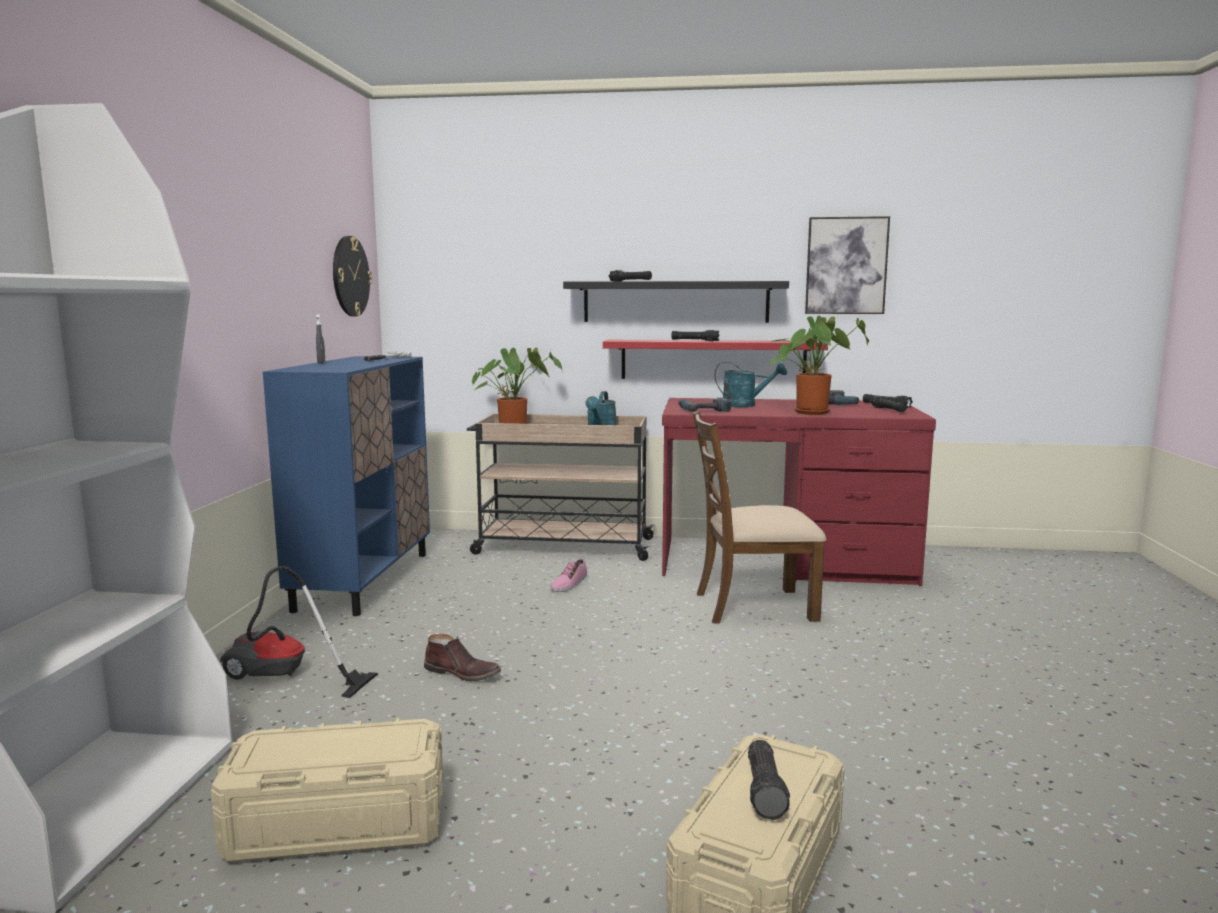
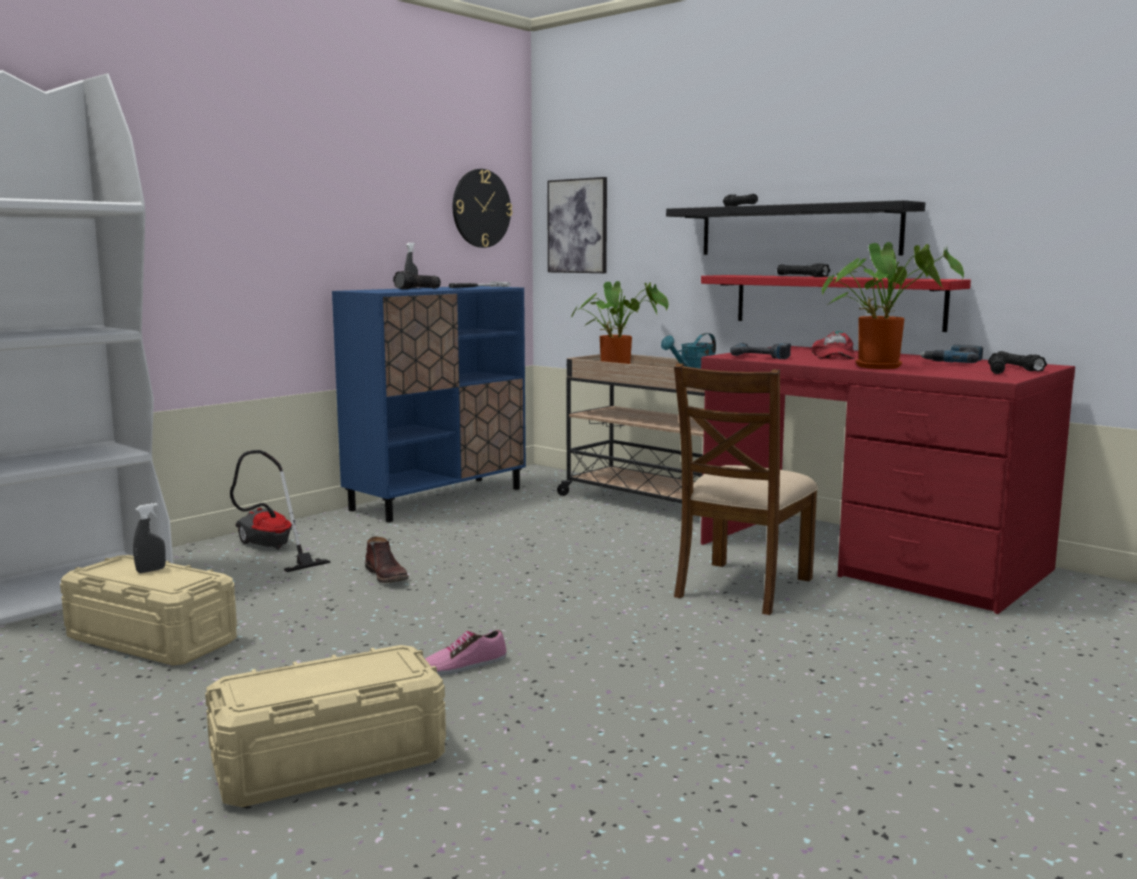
camera: 35 degrees right, 0 degrees up
(330, 741) = (151, 570): none -> grey spray bottle
(568, 584) = (597, 533): shoe -> shoe (462, 665)
(745, 405) = (833, 356): turquoise watering can -> red cap
(753, 606) = (741, 587): brown chair -> brown chair turned 90 degrees counterclockwise
(766, 791) = (328, 677): flashlight -> flashlight (418, 289)
(846, 266) = (1005, 178): picture -> picture (577, 226)

